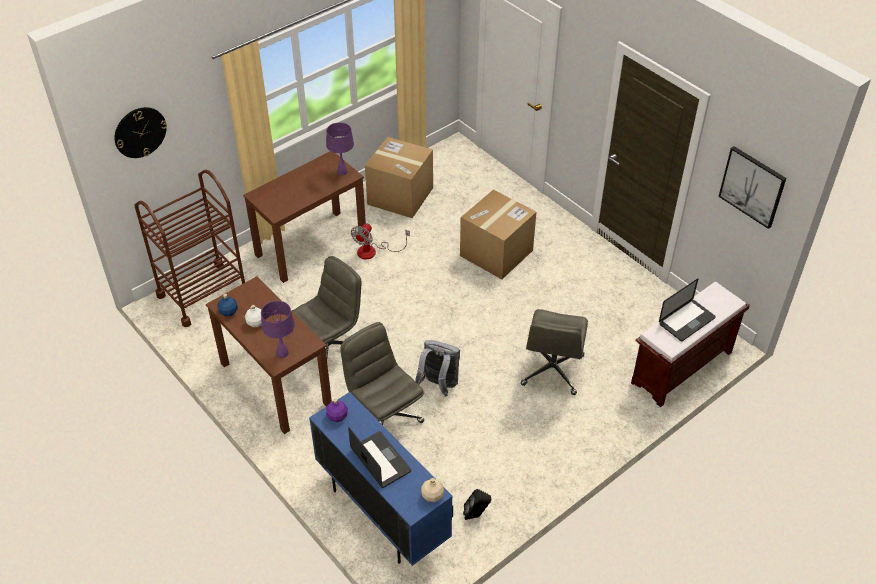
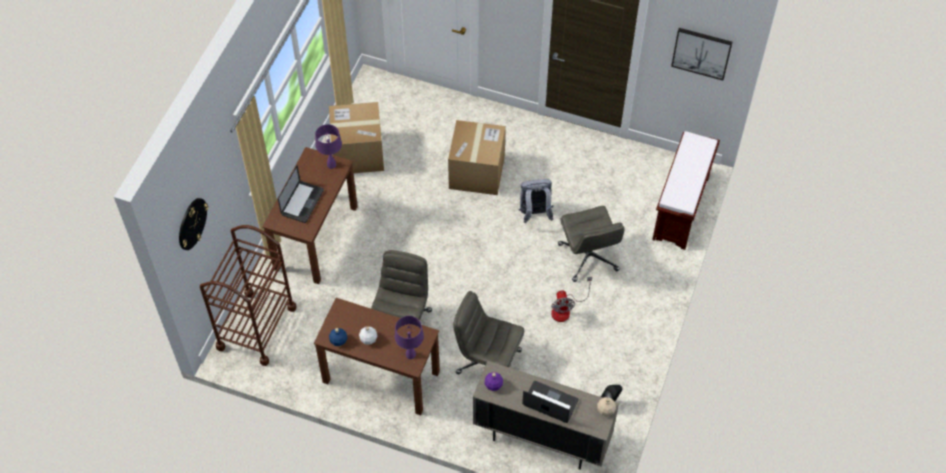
camera: 30 degrees left, 10 degrees up
(373, 251) = (374, 218): fan -> fan (565, 309)
(382, 514) = (541, 439): blue cabinet -> beige cabinet
(438, 385) = (511, 313): grey backpack -> grey backpack (535, 214)
(686, 321) = (685, 176): laptop -> laptop (302, 202)

